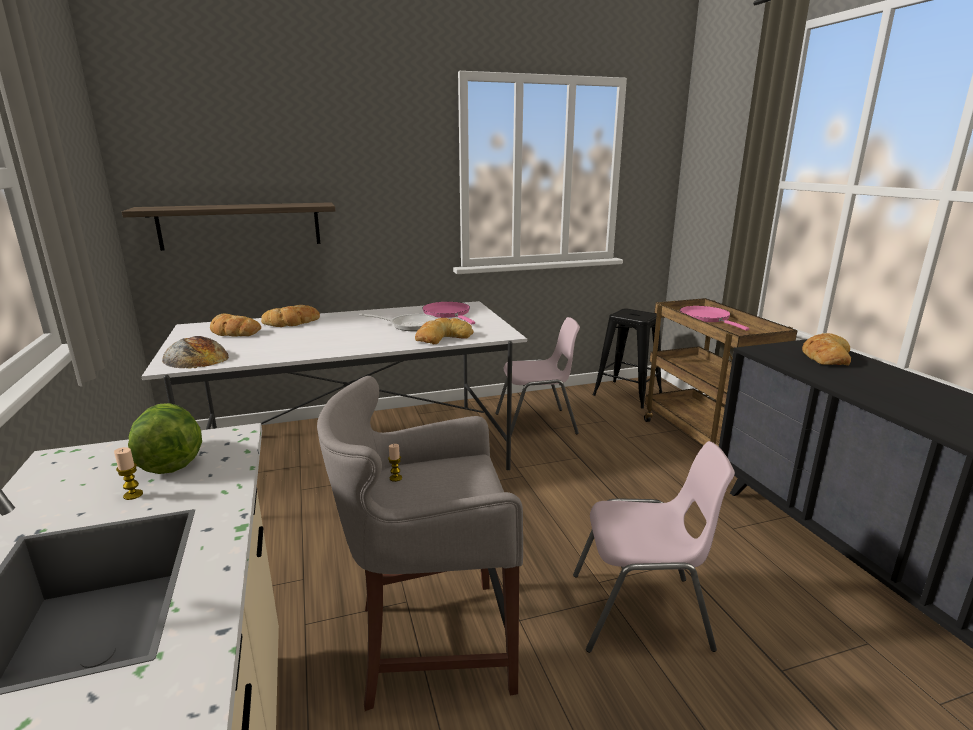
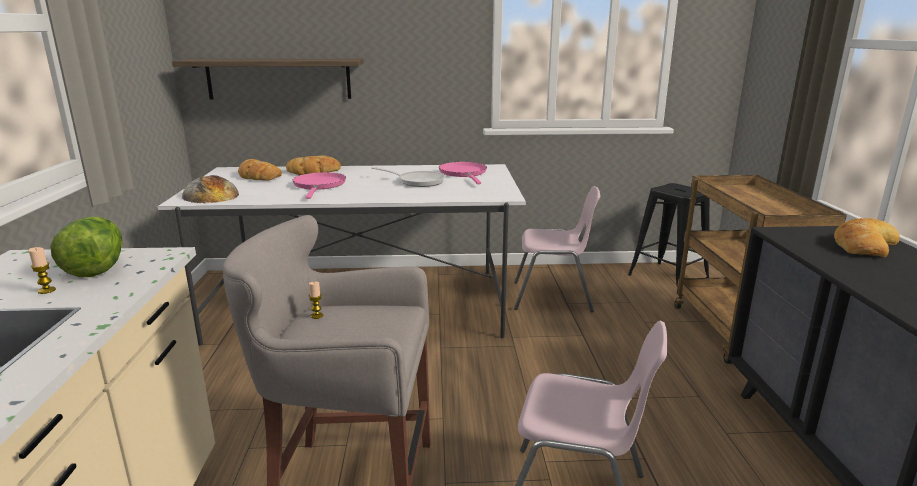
camera: 15 degrees right, 0 degrees up
(442, 337) = (441, 194): bread -> none
(707, 318) = (748, 196): pink frying pan -> pink frying pan (319, 185)

